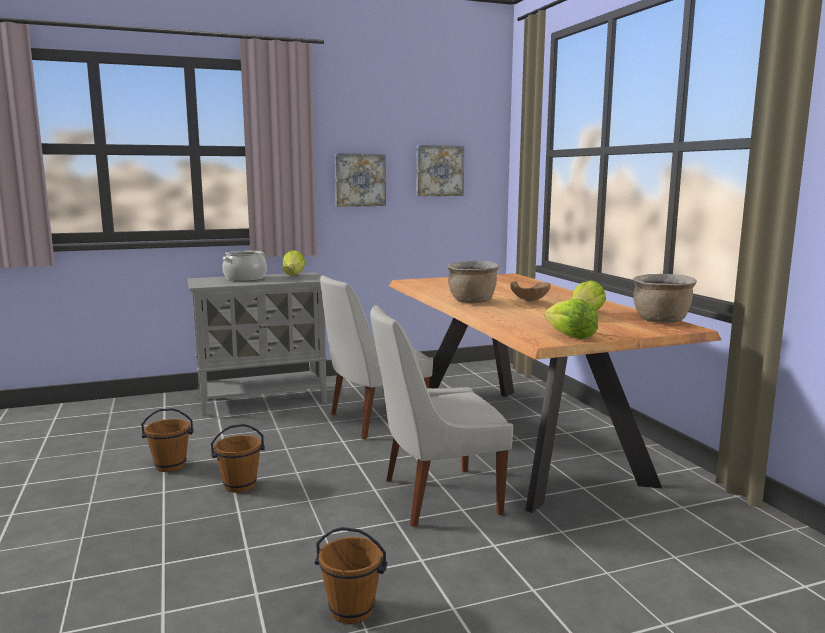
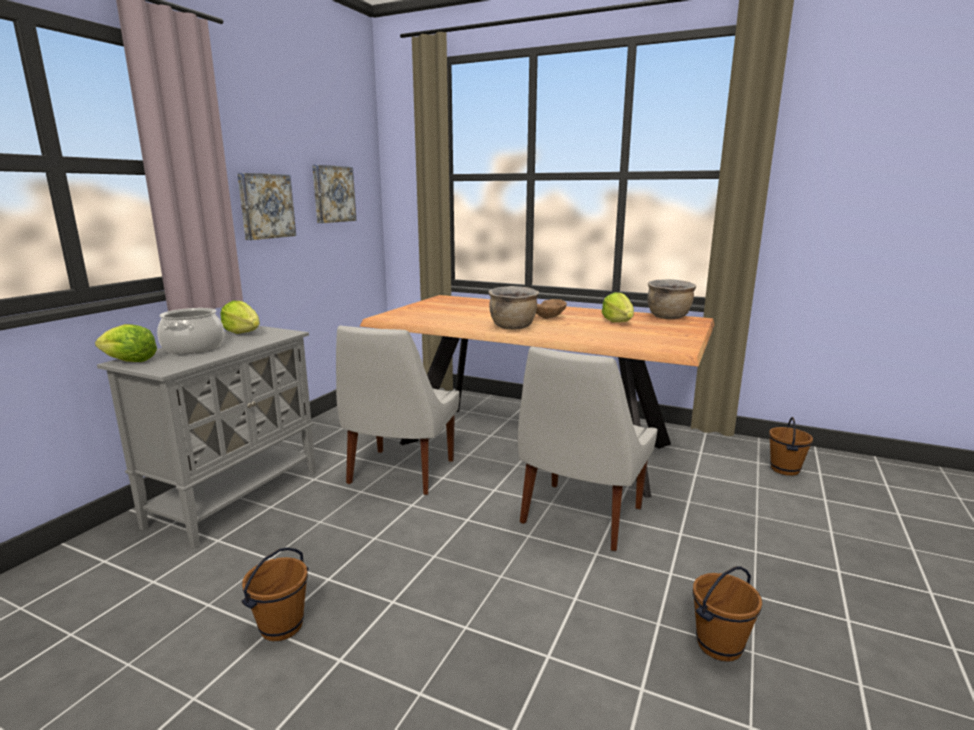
camera: 45 degrees left, 5 degrees up
(240, 485) = (409, 600): brown bucket -> brown bucket (784, 469)
(570, 336) = (676, 341): lettuce -> lettuce (129, 361)

